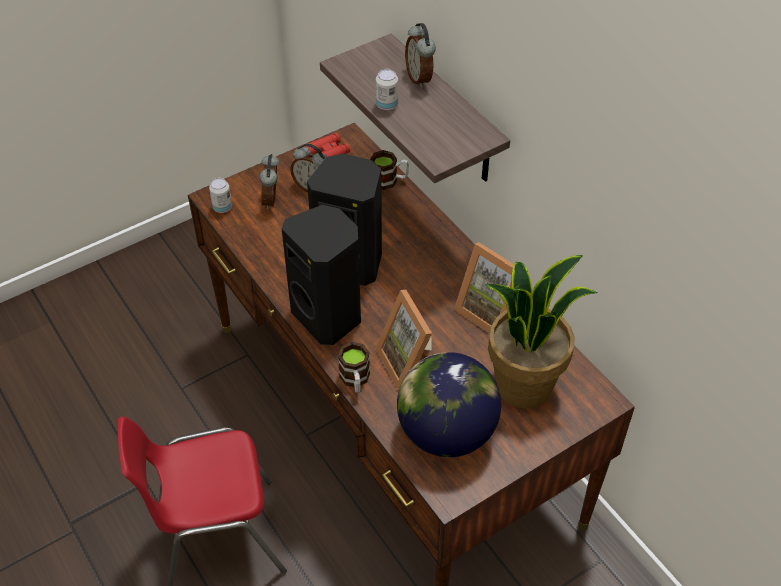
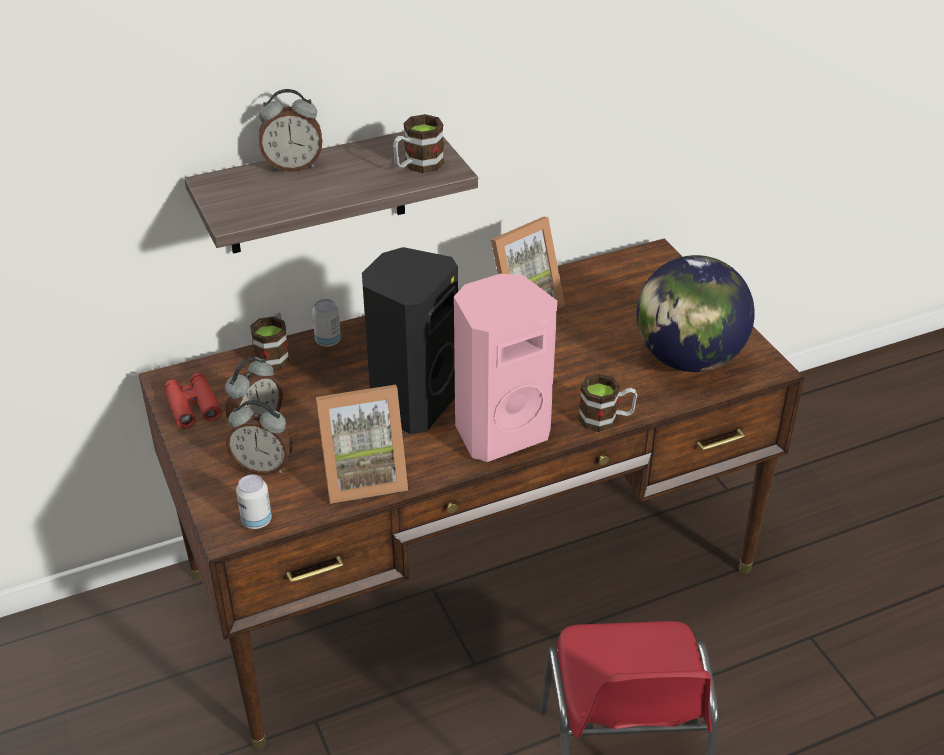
camera: 80 degrees left, 10 degrees down
(329, 316) = (499, 431): black speaker -> pink speaker
(387, 105) = (335, 193): can -> can (328, 341)
(409, 362) = (586, 374): picture frame -> picture frame (363, 476)
(439, 140) = (417, 166): none -> mug
(523, 384) = (628, 299): potted plant -> none

